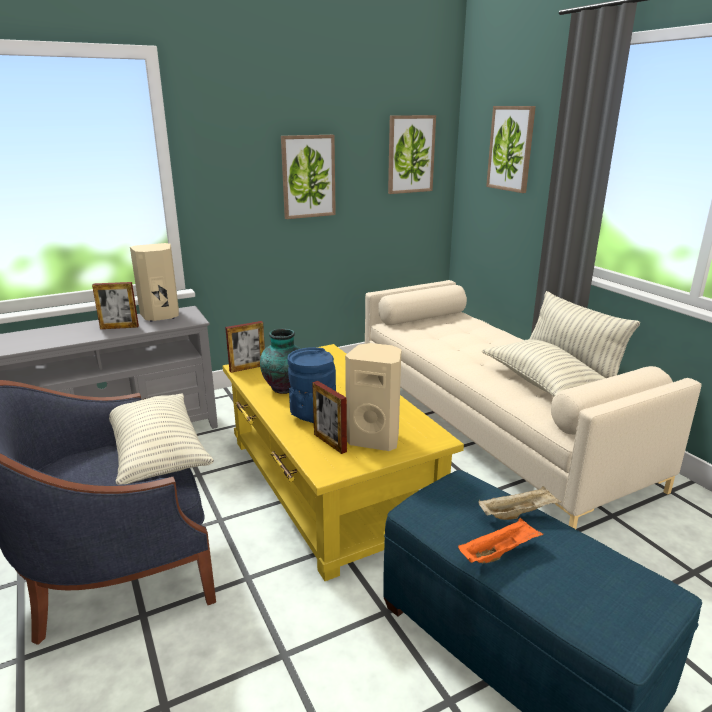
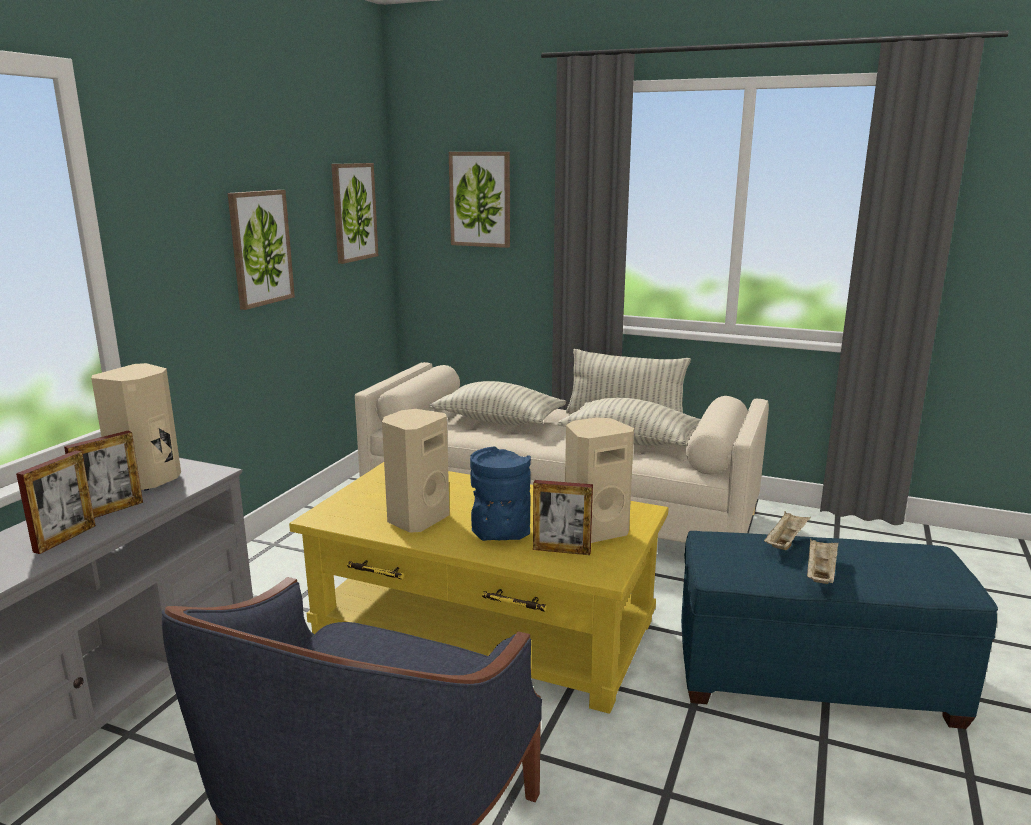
camera: 40 degrees left, 5 degrees down
(157, 454) = (380, 643): pillow -> pillow (498, 421)
(247, 368) = (330, 515): picture frame -> picture frame (65, 538)
(284, 387) = (416, 519): vase -> beige speaker
(499, 552) = (820, 573): orange tray -> beige tray

